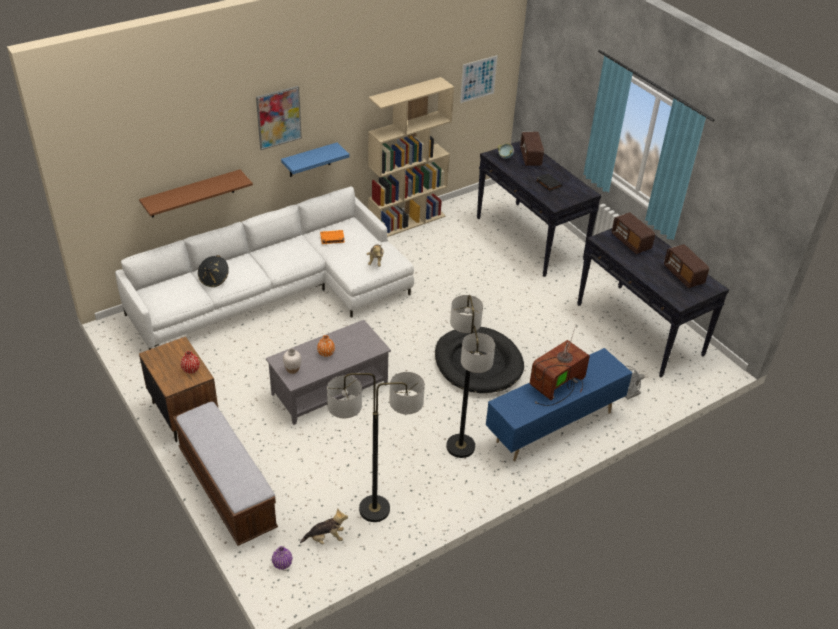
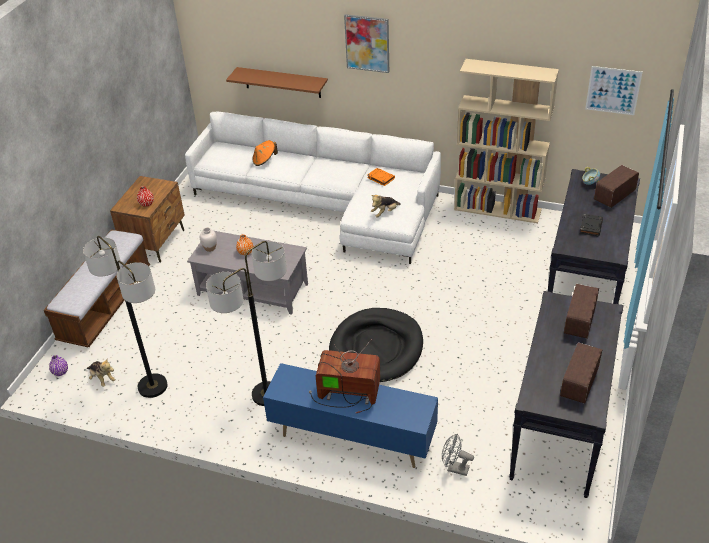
camera: 55 degrees right, 0 degrees up
(214, 279) = (264, 160): black hat -> orange hat
(309, 160) = (398, 99): blue shelf -> none

